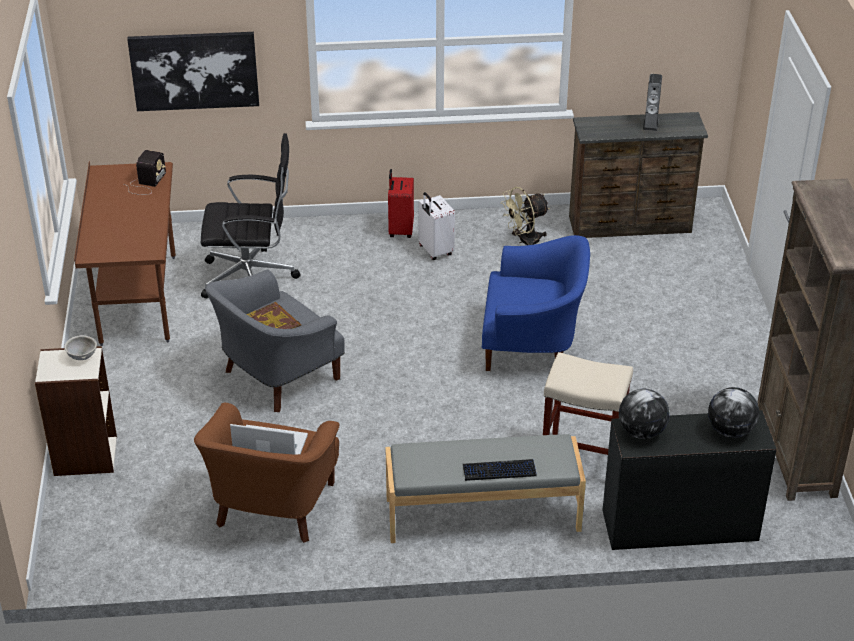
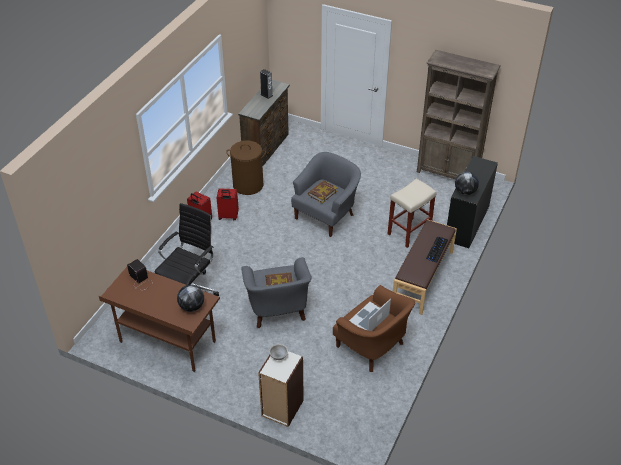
camera: 60 degrees left, 5 degrees up
(194, 70) = (105, 209): picture -> none
(435, 251) = (228, 216): white suitcase -> red suitcase
(482, 515) = (423, 277): grey bench -> brown bench
(523, 294) = (322, 193): none -> book
(524, 241) = (248, 185): beige fan -> brown laundry basket
(532, 348) = (326, 215): blue armchair -> grey armchair
(730, 431) = (480, 169): globe -> globe (192, 306)

